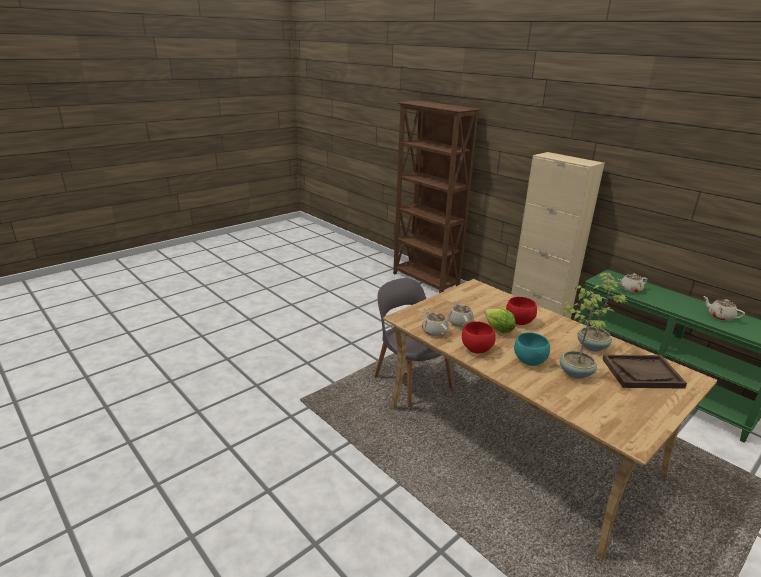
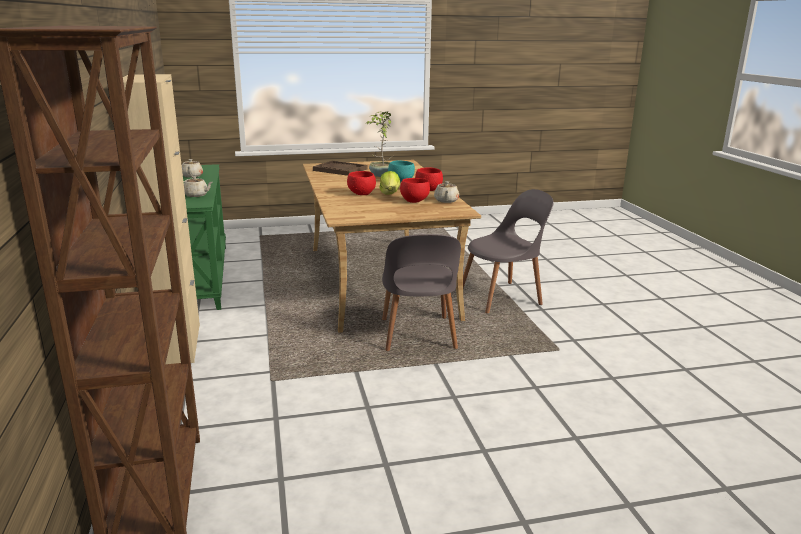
camera: 150 degrees left, 5 degrees down
(379, 460) = (503, 297): none -> grey chair
(460, 322) = (414, 201): beige teapot -> red bowl
(591, 346) = (339, 179): potted plant -> none

